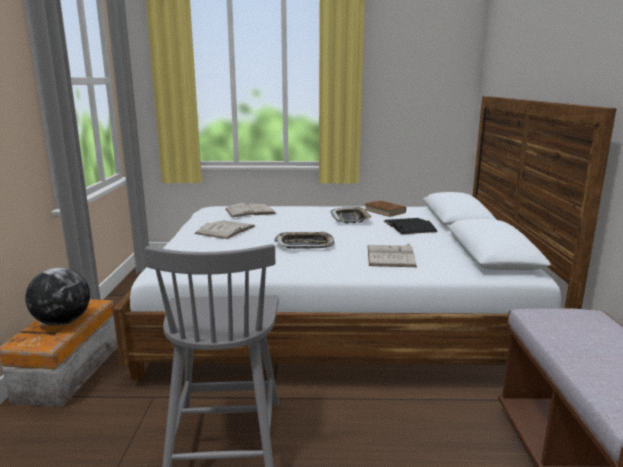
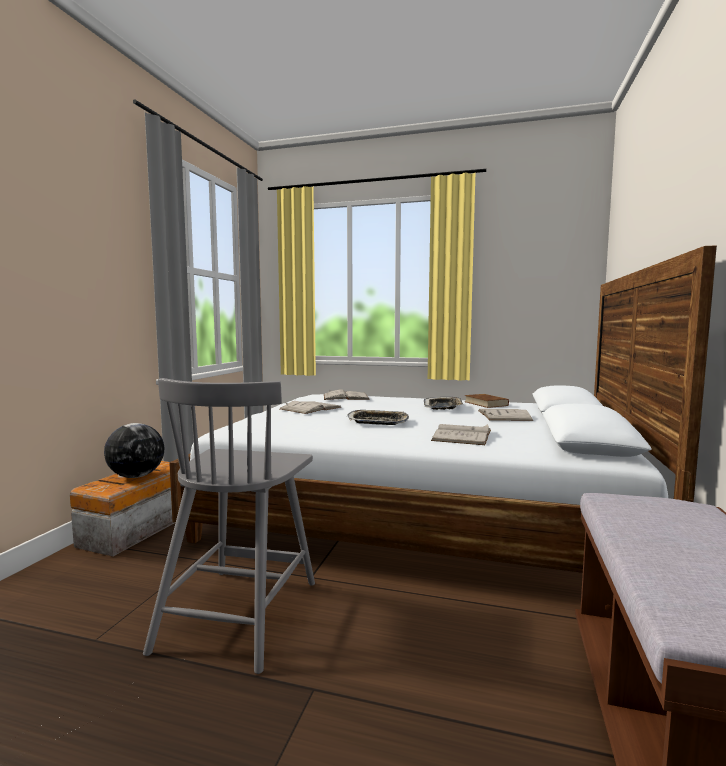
camera: 15 degrees right, 10 degrees down
(409, 226) = (504, 415): black book -> white book

